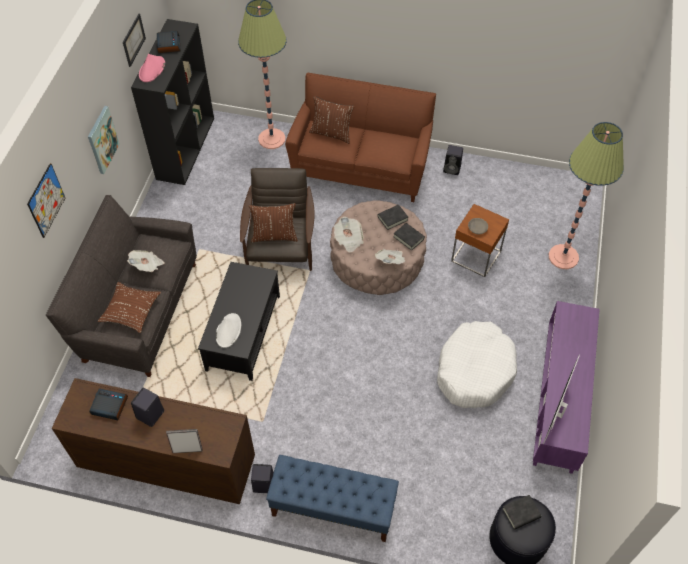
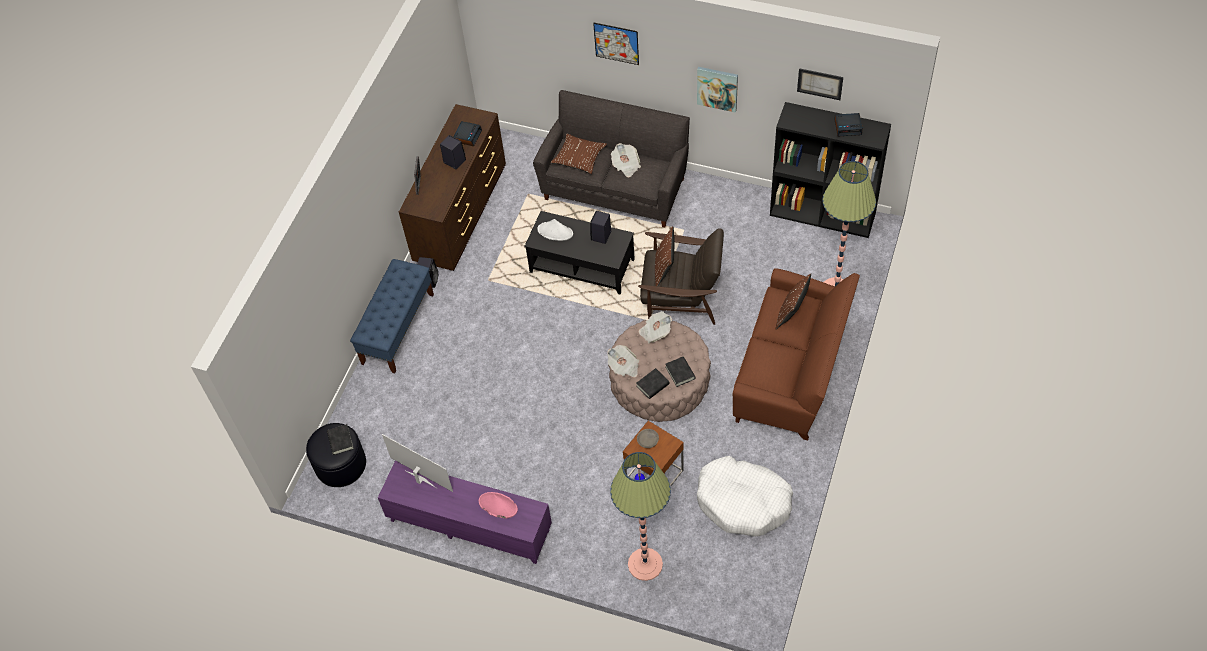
camera: 100 degrees right, 0 degrees up
(152, 70) = (809, 116): pink hat -> pink hat (497, 505)
(452, 169) = (785, 467): black speaker -> black speaker (601, 236)
(474, 370) = (513, 453): white dog bed -> white dog bed (743, 502)

